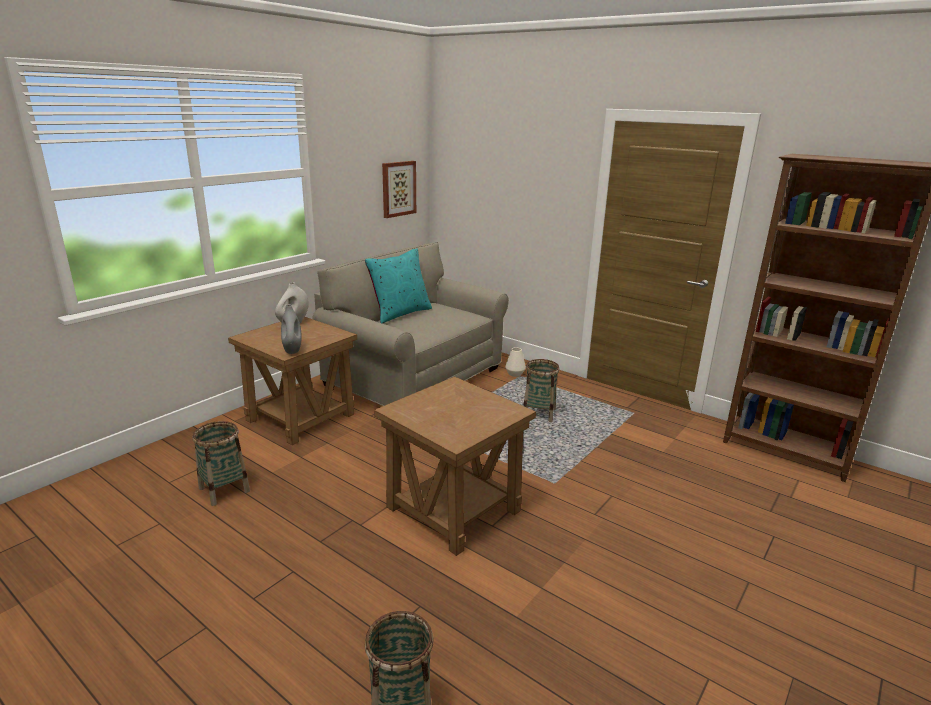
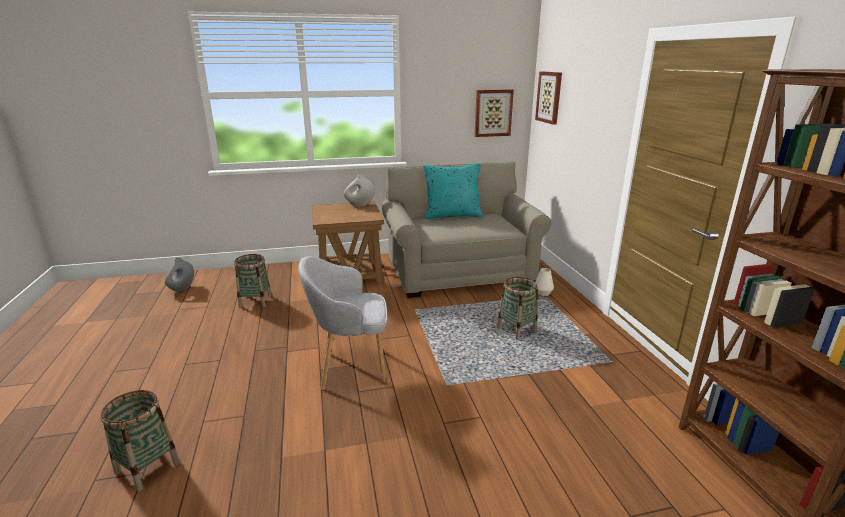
camera: 40 degrees right, 0 degrees up
(292, 350) = (328, 220): grey vase -> grey vase (182, 288)
(452, 509) = (350, 368): brown side table -> grey armchair
(461, 168) = (549, 97): none -> picture

